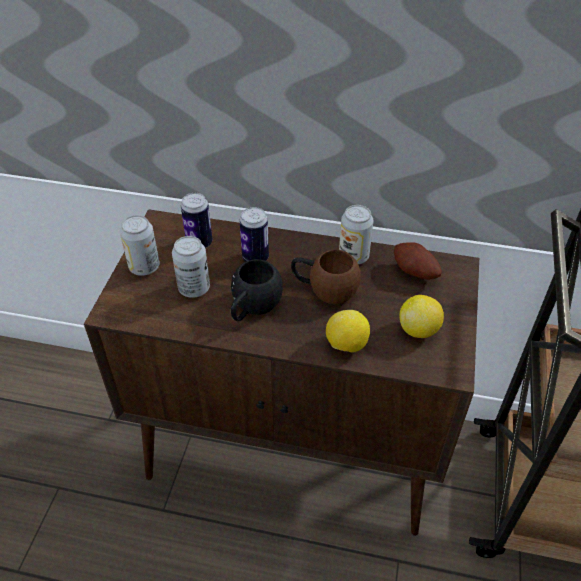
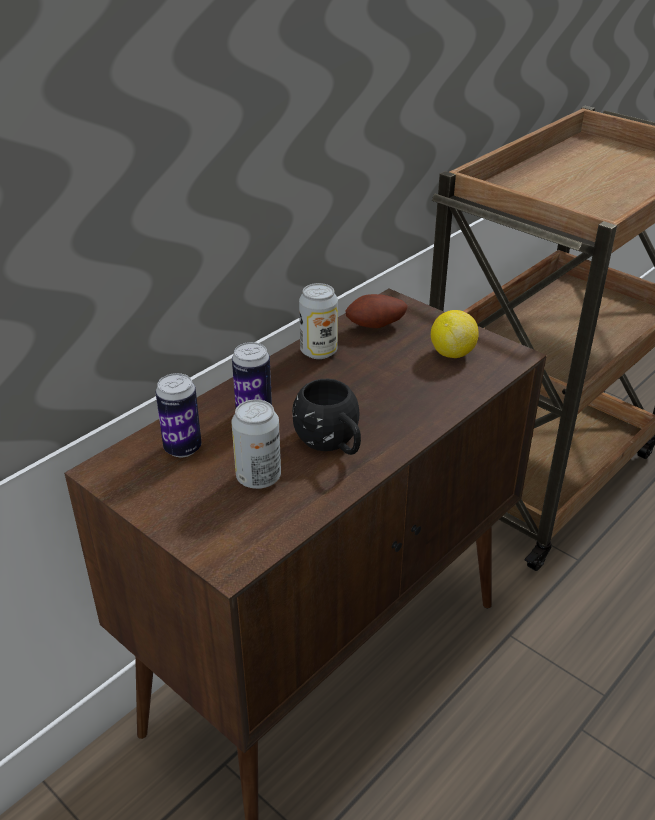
camera: 60 degrees left, 10 degrees down
(144, 267) = (177, 508): can -> none
(324, 289) = (349, 386): brown mug -> none
(346, 345) = (438, 401): lemon -> none

